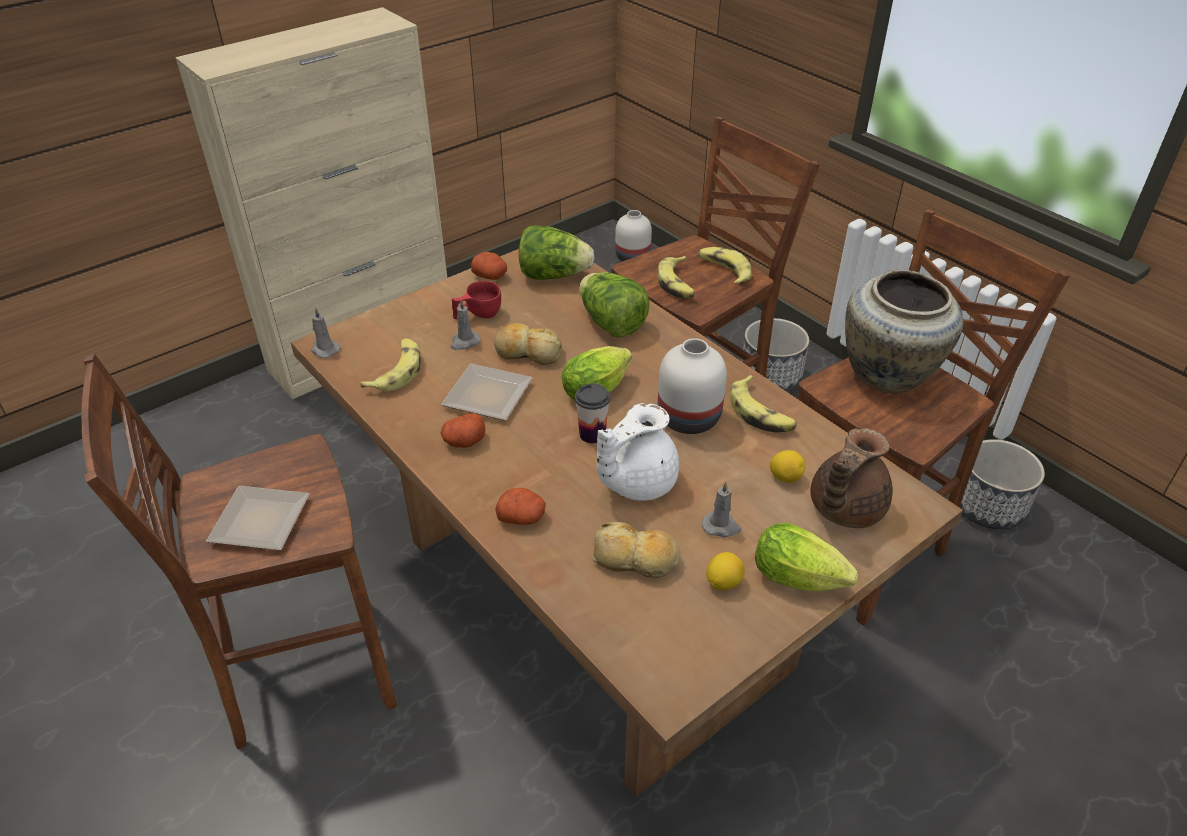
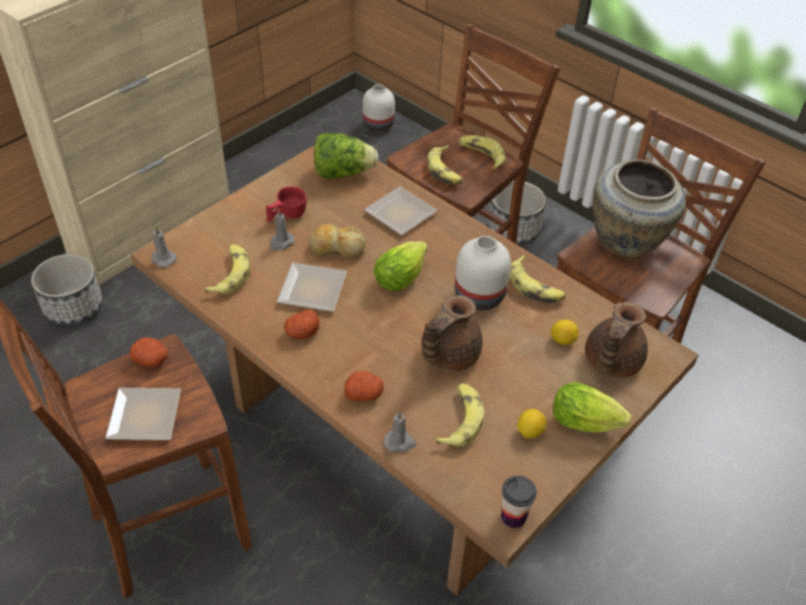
camera: 10 degrees left, 5 degrees up
(491, 276) = (289, 177): potato -> potato (151, 360)
(592, 434) = (405, 317): cup -> cup (513, 516)
(611, 324) = (400, 215): lettuce -> plate
(635, 482) = (447, 355): white teapot -> brown teapot
(636, 559) = (460, 420): bread -> banana
(721, 526) = (520, 386): grey candle -> grey candle (400, 442)
(988, 506) = (700, 330): planter -> planter (74, 308)

